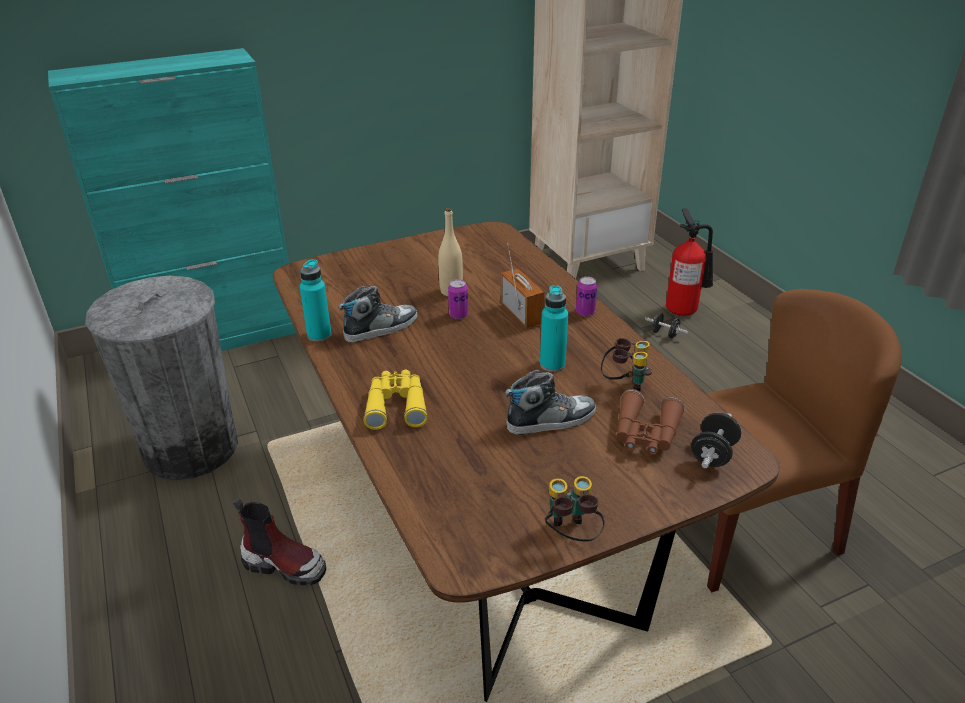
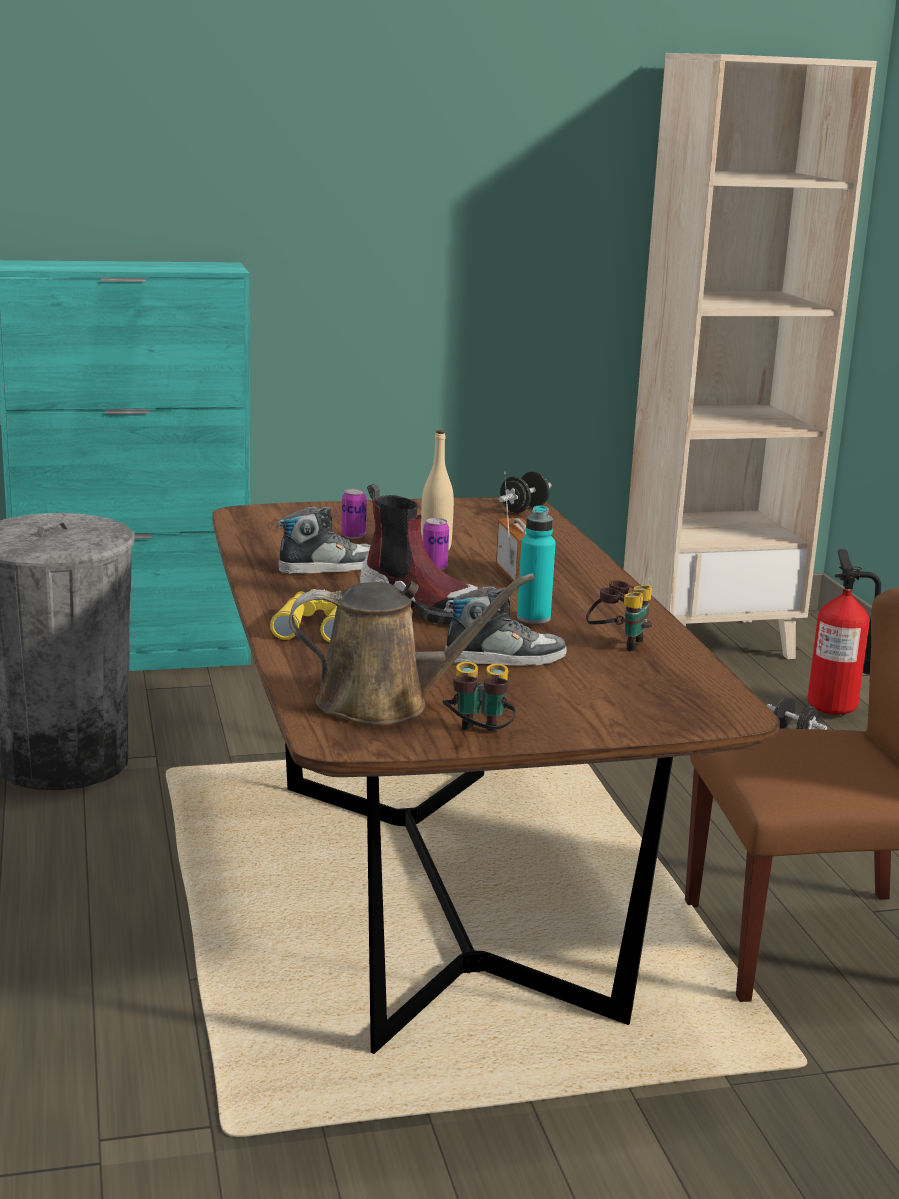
camera: 10 degrees right, 15 degrees down
(285, 565) = (150, 889): boot -> boot (420, 609)
(319, 335) = (249, 564): turquoise bottle -> none
(482, 501) = (384, 703): none -> brown watering can
(585, 312) = (604, 583): can -> can (353, 536)
(646, 434) = (620, 681): brown binoculars -> none
(713, 454) = (696, 706): black dumbbell -> black dumbbell (523, 509)

